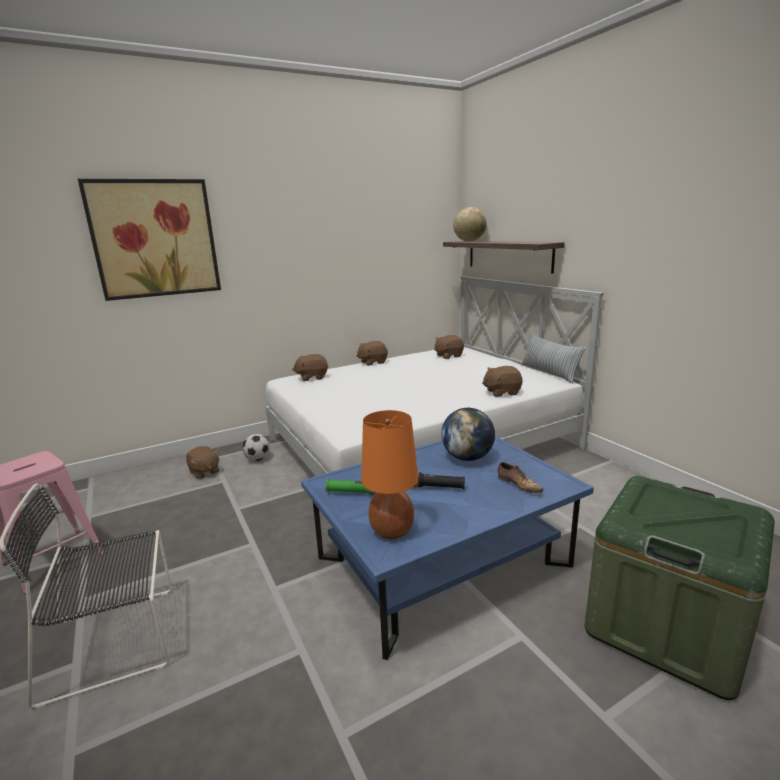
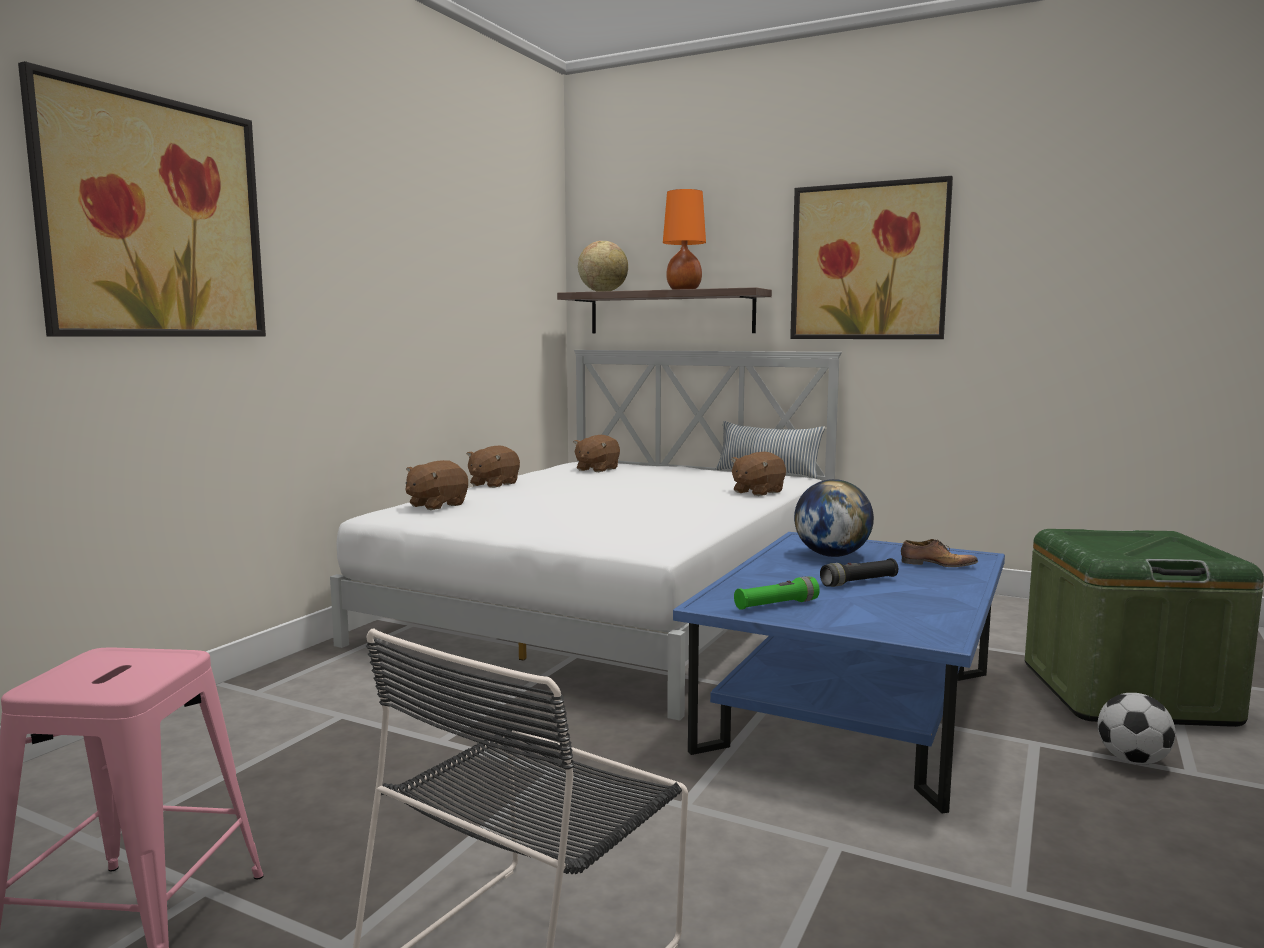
camera: 35 degrees left, 10 degrees down
(204, 472) = (272, 714): brown plush toy -> none
(258, 459) = (360, 674): football -> football (1132, 760)
(392, 531) = (899, 622): orange table lamp -> orange table lamp (684, 290)
(628, 222) = (868, 262): none -> picture

